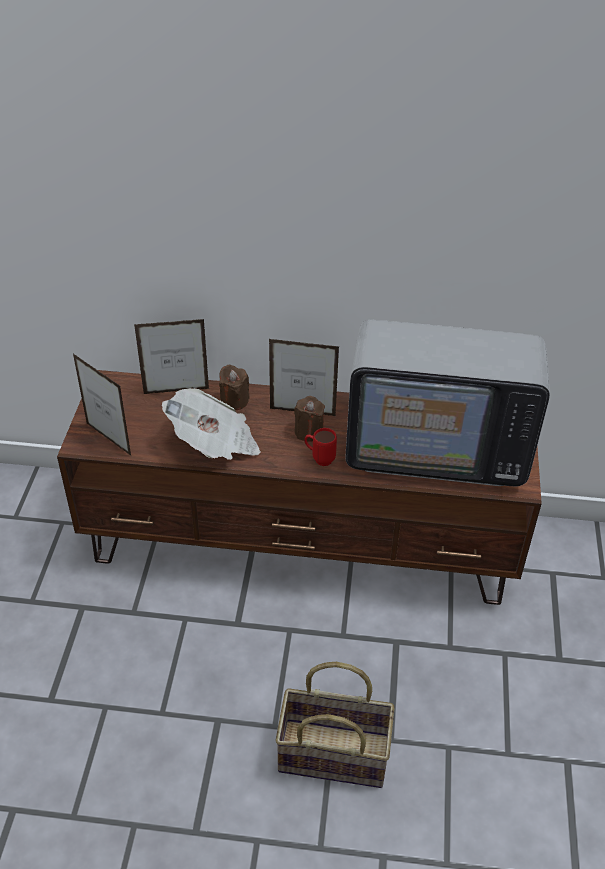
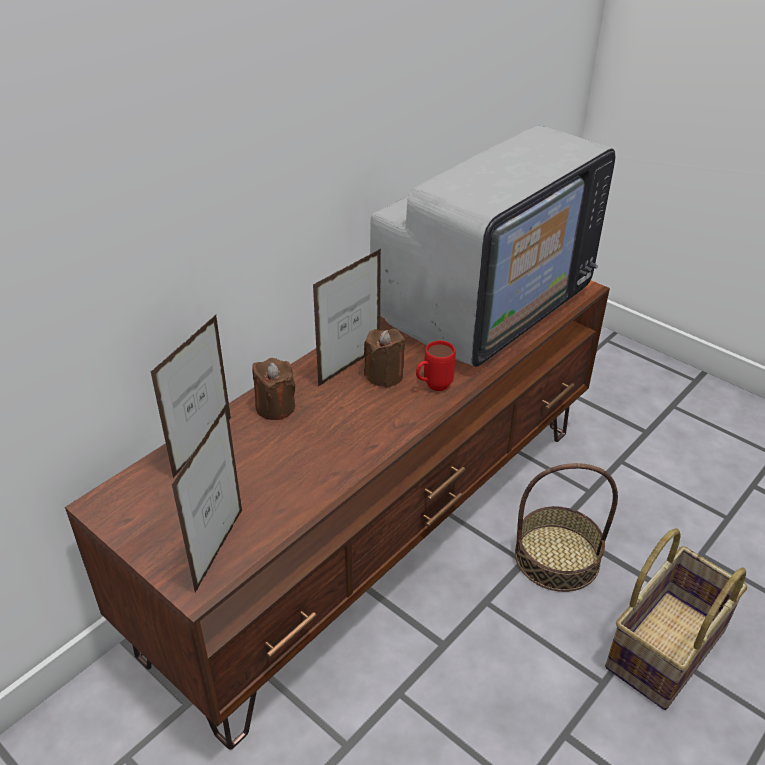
camera: 55 degrees left, 5 degrees down
(108, 439) = (219, 549): picture frame -> picture frame turned 60 degrees counterclockwise
(214, 443) = (329, 454): newspaper -> none
(364, 653) = (557, 557): none -> basket

